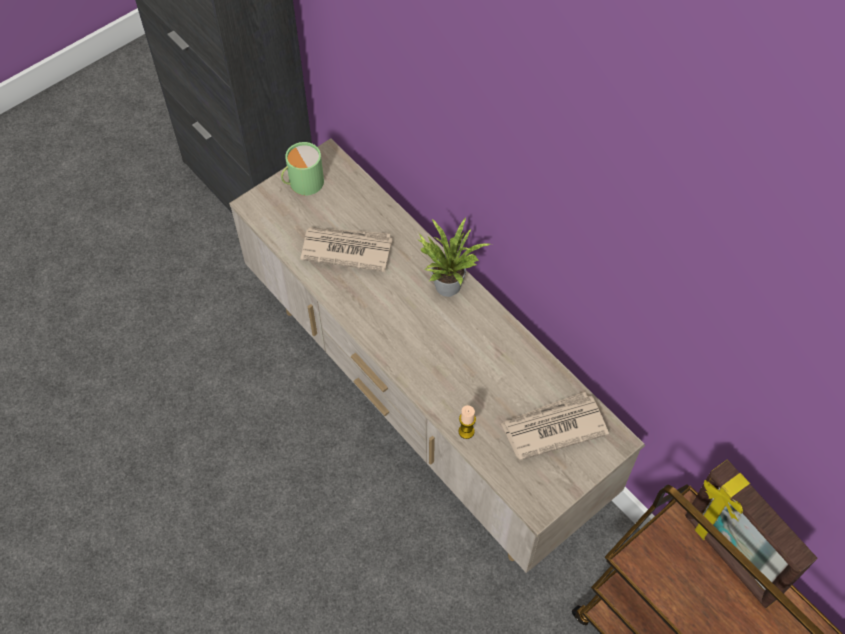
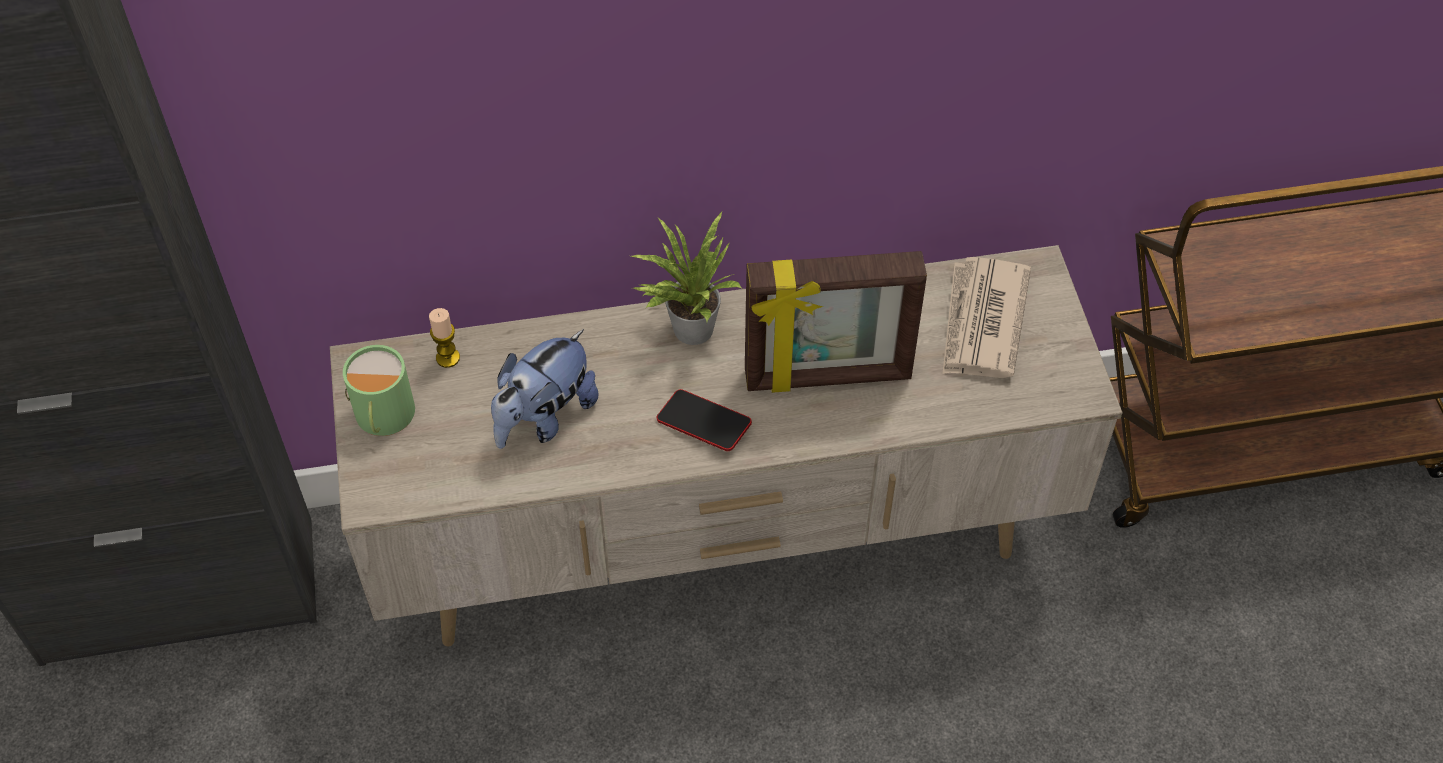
camera: 60 degrees left, 5 degrees down
(346, 249) = (545, 417): newspaper -> plush toy
(387, 322) = (703, 424): none -> phone
(466, 431) = (932, 415): candle -> candle (448, 358)
(729, 557) = (1251, 242): picture frame -> picture frame (828, 377)

